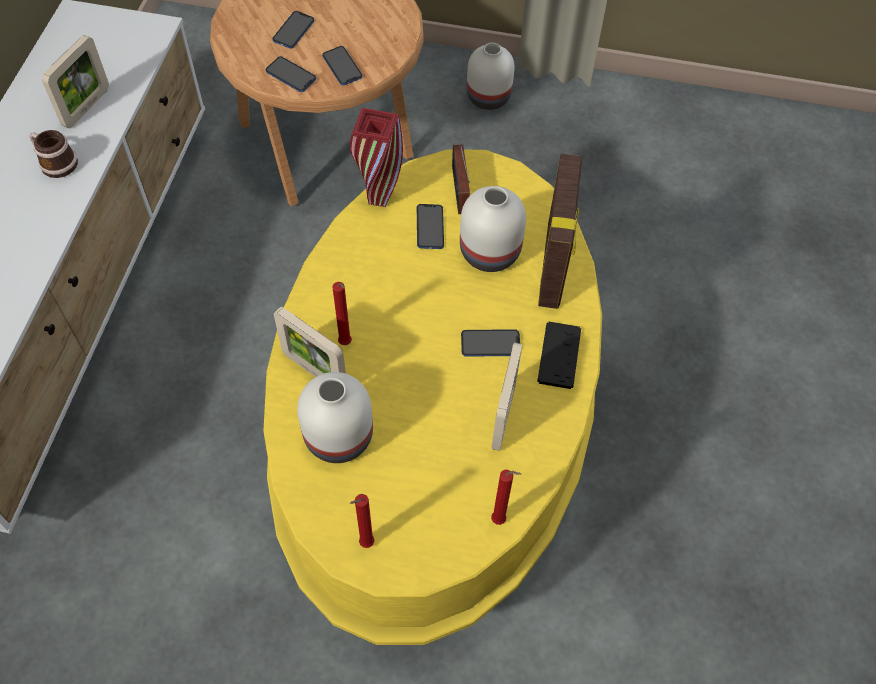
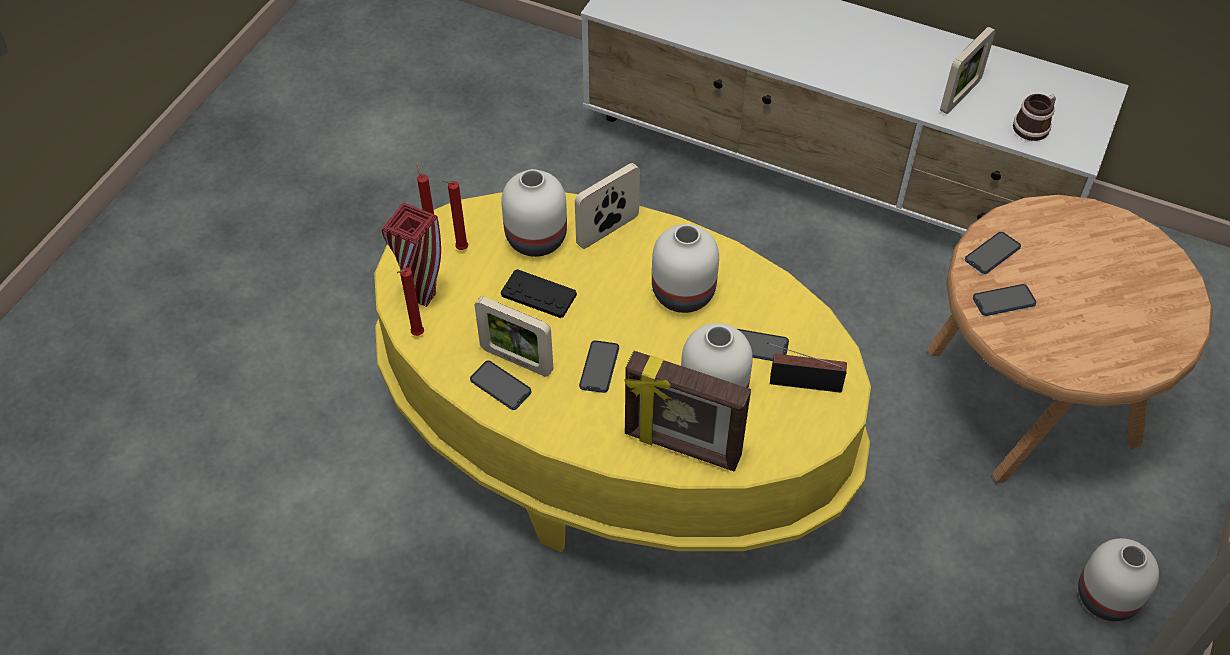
camera: 105 degrees right, 5 degrees down
(55, 162) = (888, 73): mug -> mug (1034, 126)
(86, 107) = (960, 96): picture frame -> picture frame turned 90 degrees counterclockwise
(293, 31) = (1067, 265): phone -> phone (500, 386)
(346, 344) = (630, 257): red candle -> red candle (460, 249)
(379, 199) = (805, 310): red vase -> red vase (423, 297)
(381, 291) = (685, 292): none -> white vase
(559, 356) = (569, 422): black game controller -> black game controller (538, 295)

